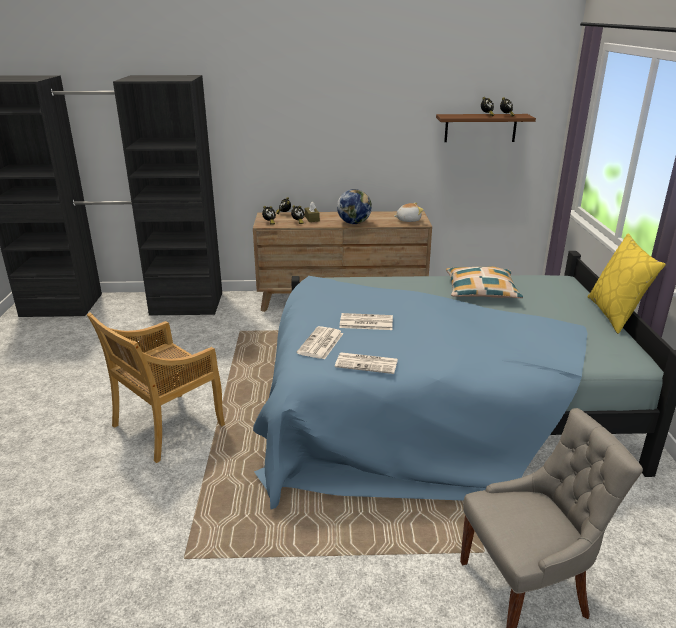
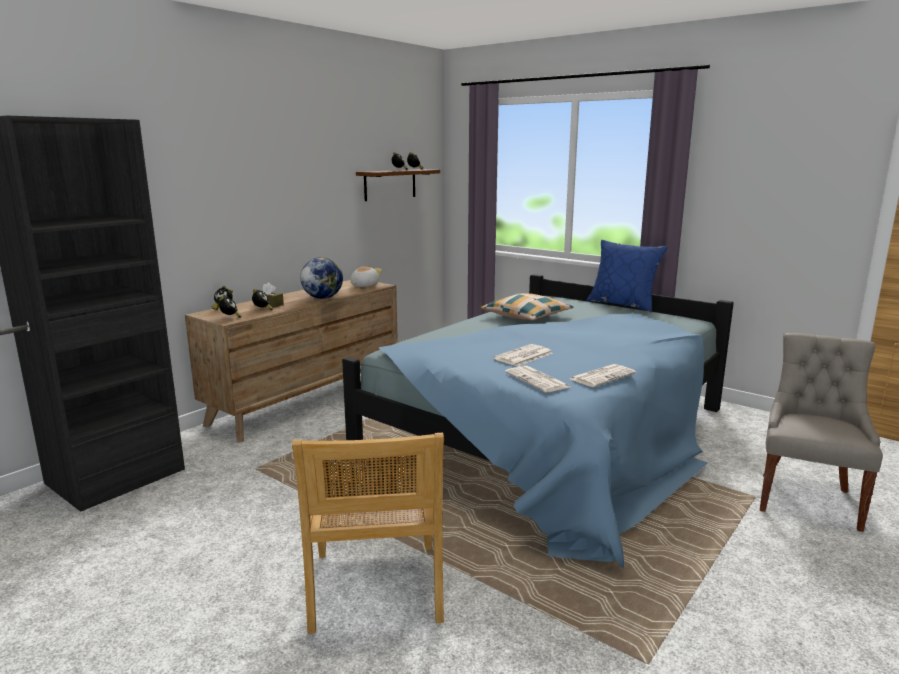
camera: 50 degrees left, 10 degrees down
(615, 314) = (623, 304): yellow pillow -> blue pillow

